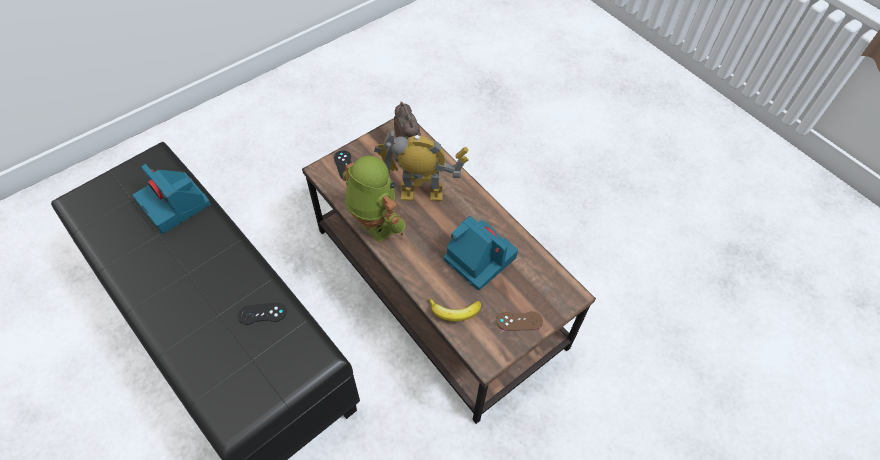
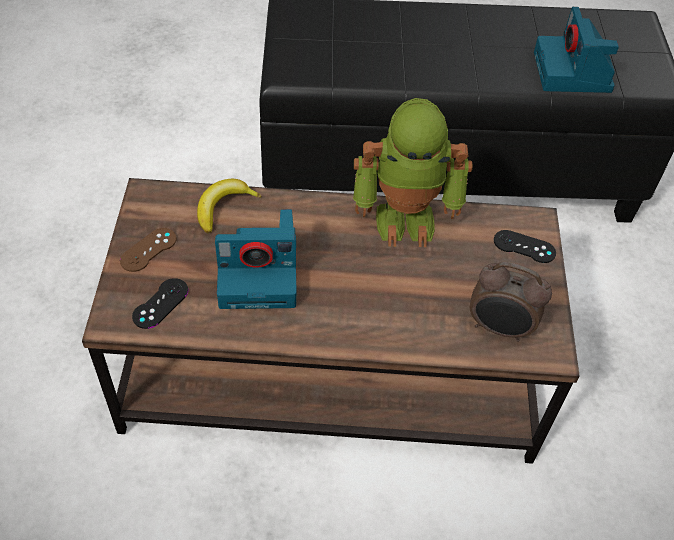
camera: 130 degrees right, 5 degrees down
(176, 204) = (573, 73): camera -> camera turned 90 degrees counterclockwise
(262, 313) = (373, 65): black game controller -> black game controller (160, 303)
(421, 193) = (407, 288): toy robot -> none

